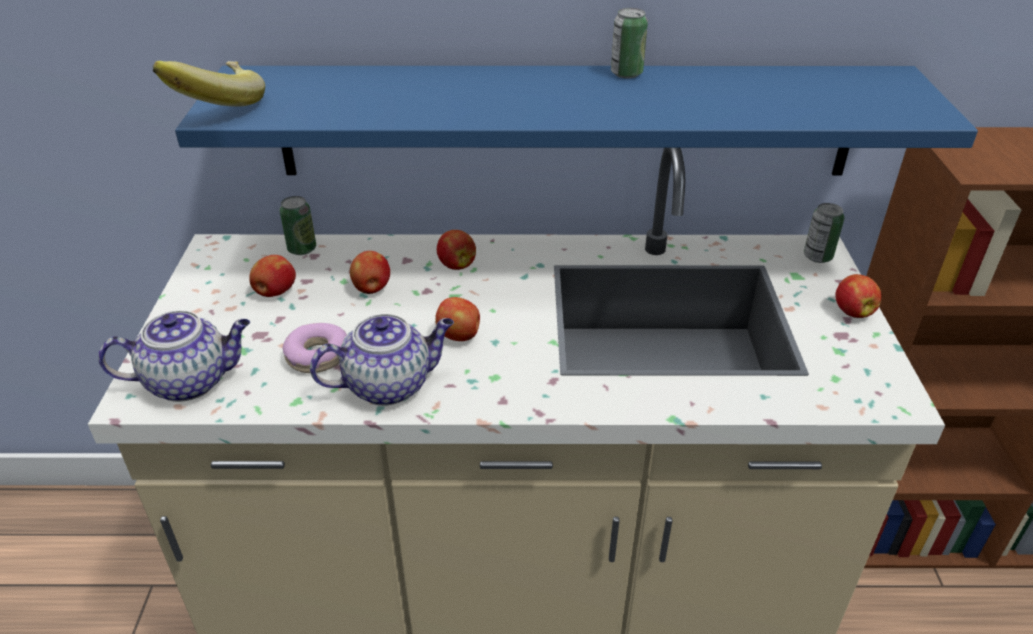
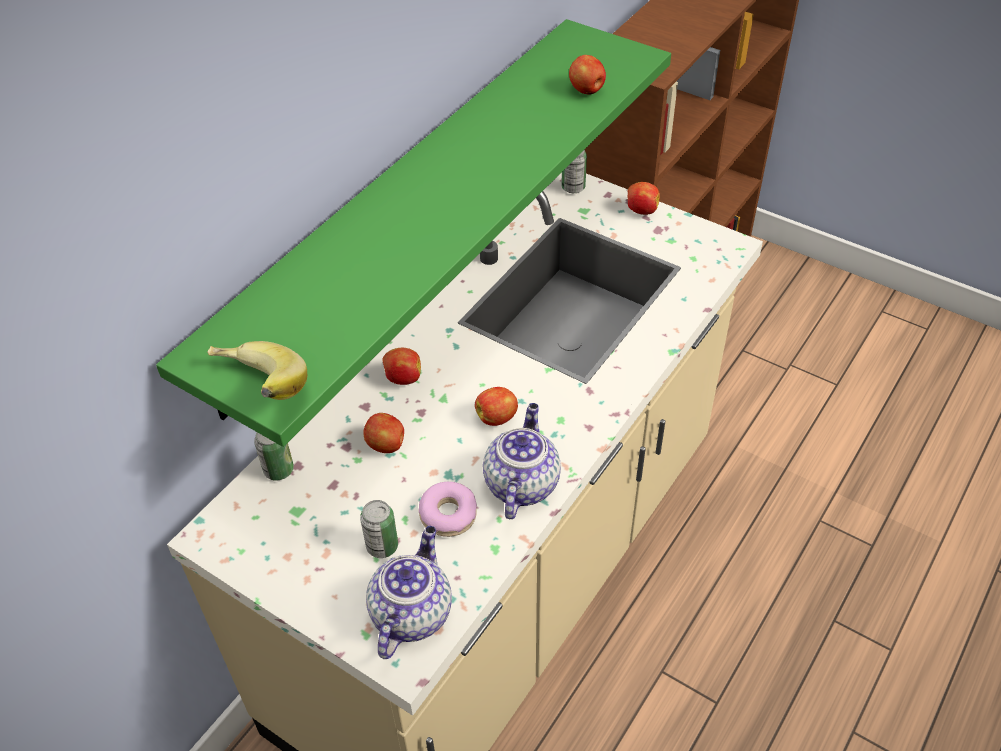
camera: 55 degrees left, 10 degrees up
(275, 292) = (331, 513): apple -> apple (587, 90)
(566, 121) = (400, 207): blue shelf -> green shelf
(626, 73) = (444, 142): can -> can (382, 546)

